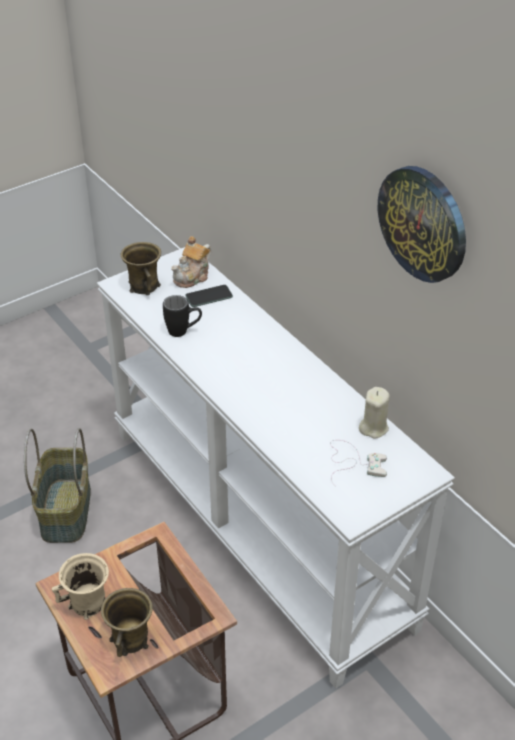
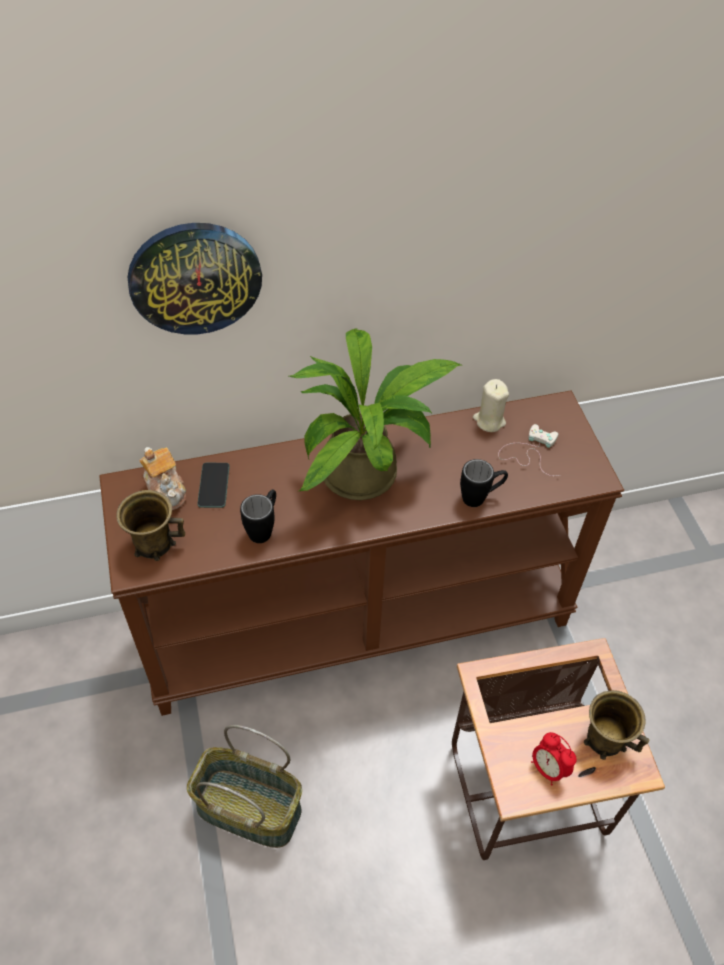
camera: 70 degrees left, 10 degrees up
(88, 603) = (548, 768): beige mug -> alarm clock
(260, 525) = (358, 618): white console table -> brown console table
(268, 370) = (369, 473): none -> potted plant
(281, 441) = (480, 497): none -> black mug
(423, 223) = (514, 197): wall clock -> wall clock (195, 278)

